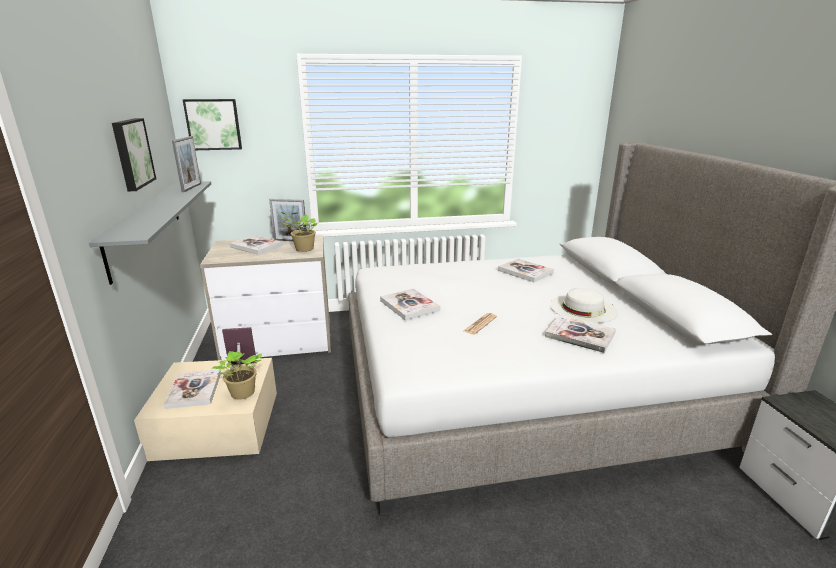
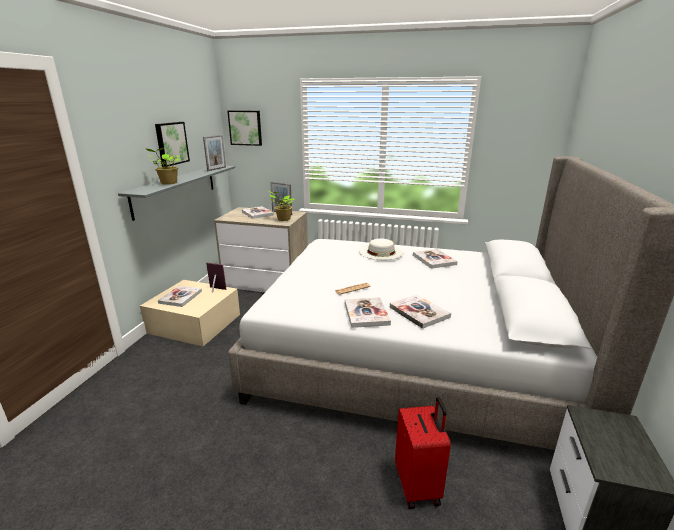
camera: 25 degrees right, 0 degrees up
(242, 394) = (202, 305): potted plant -> potted plant (168, 183)
(409, 305) = (317, 267): book -> book (366, 313)
(583, 308) = (448, 294): white hat -> white hat (381, 252)
(653, 534) = (418, 486): none -> red suitcase

